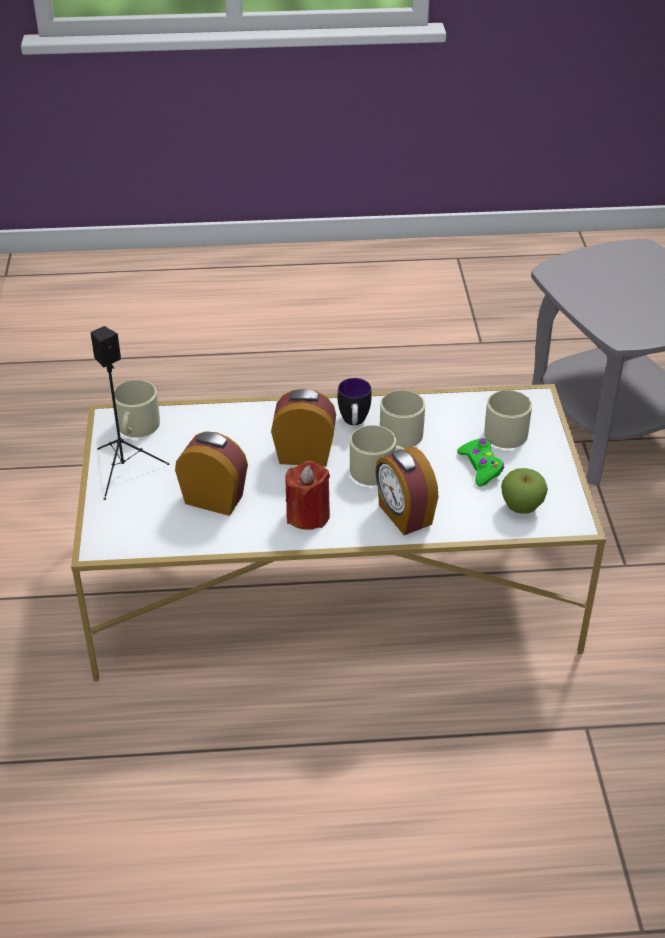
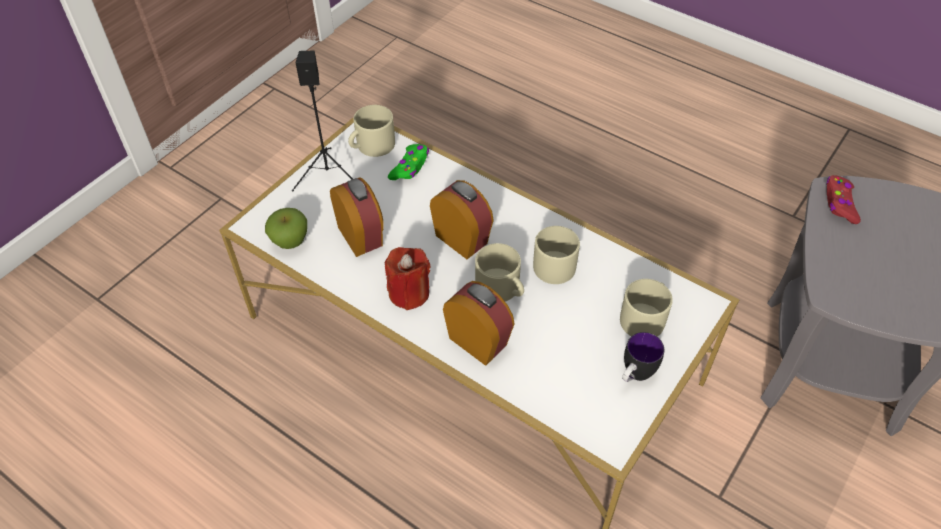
camera: 40 degrees right, 10 degrees up
(354, 423) = (528, 234): mug -> mug (634, 376)
(404, 515) = (478, 341): alarm clock -> alarm clock turned 120 degrees clockwise
(481, 466) = (587, 338): green game controller -> green game controller (410, 167)
(521, 507) = (581, 398): apple -> apple (290, 242)
(566, 278) = (840, 203): none -> red game controller

